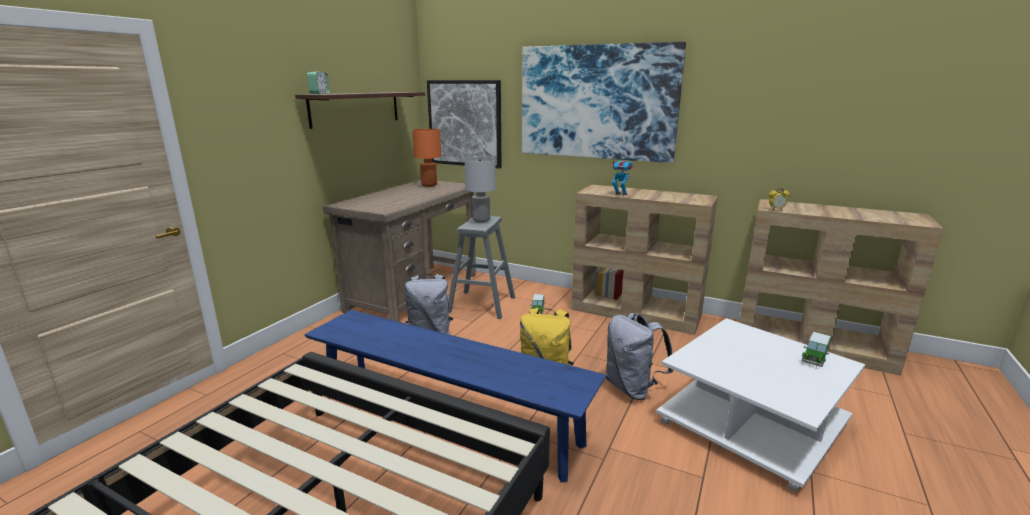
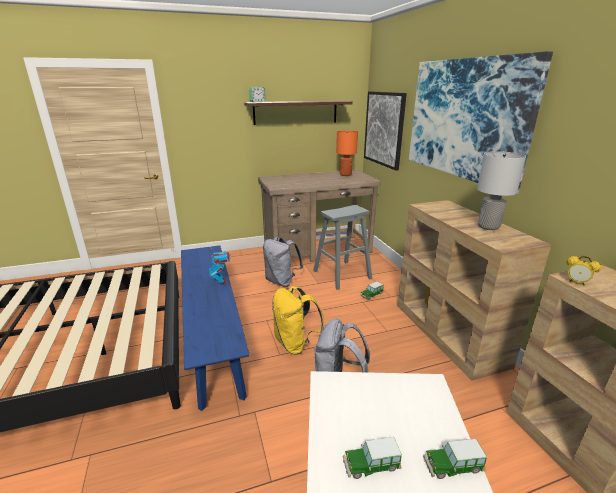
camera: 45 degrees right, 5 degrees up
(481, 221) = (347, 210): grey table lamp -> grey table lamp (488, 228)
(620, 195) = (442, 215): toy robot -> toy robot (221, 281)
(791, 383) = (371, 465): none -> toy car

